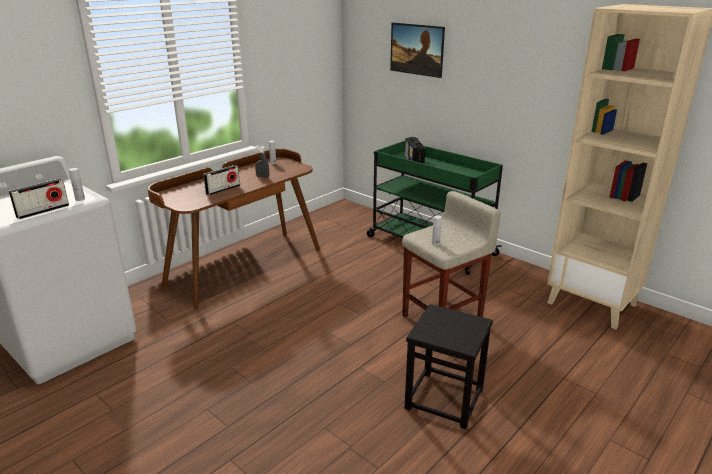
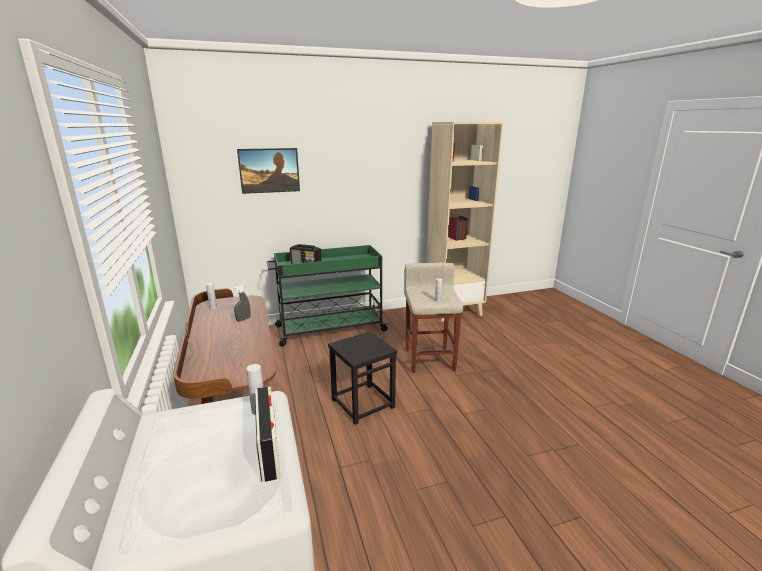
camera: 60 degrees left, 5 degrees down
(223, 189) = (242, 344): radio -> none
(444, 399) = (517, 391): black stool -> black stool (363, 403)

